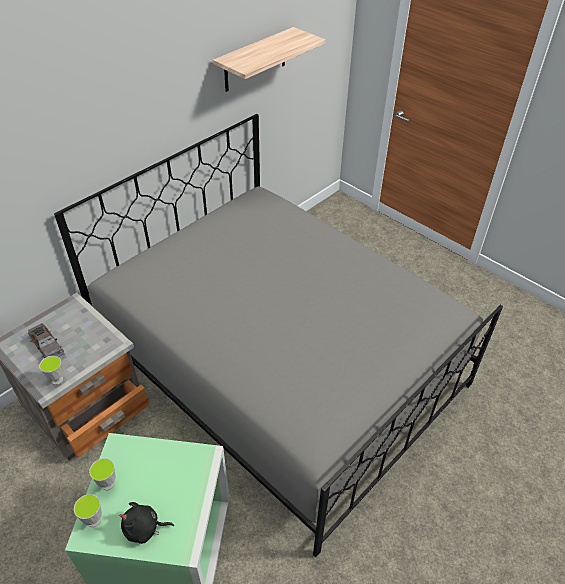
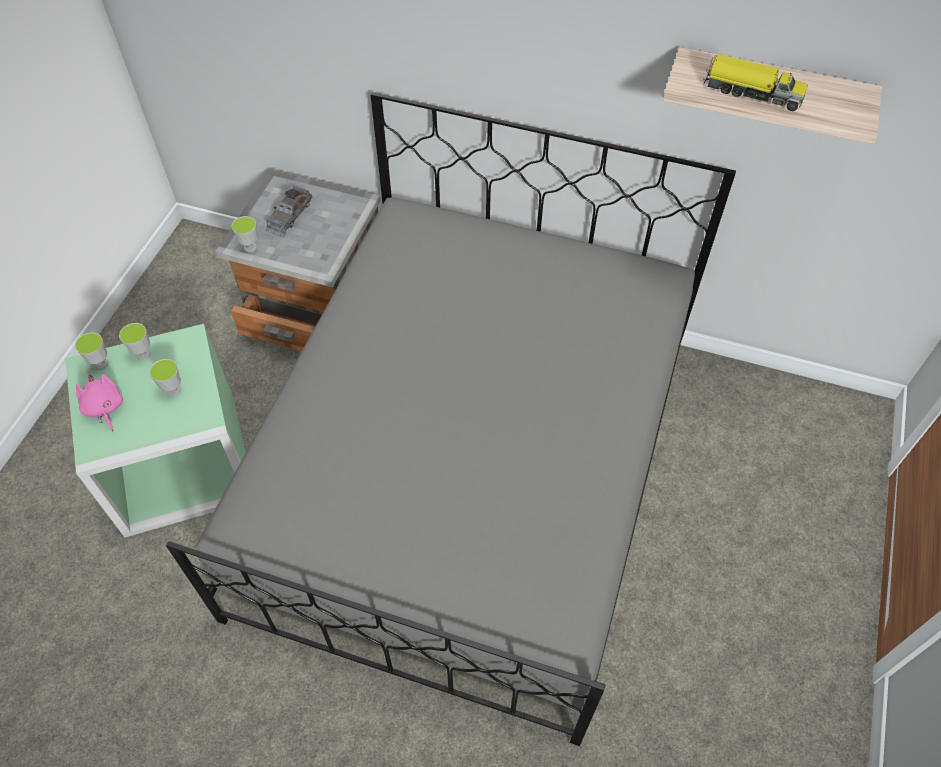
camera: 65 degrees right, 10 degrees up
(144, 528) = (104, 409): black plush toy -> pink plush toy
(160, 471) = (173, 390): none -> cup
(267, 54) = (751, 92): none -> toy truck

